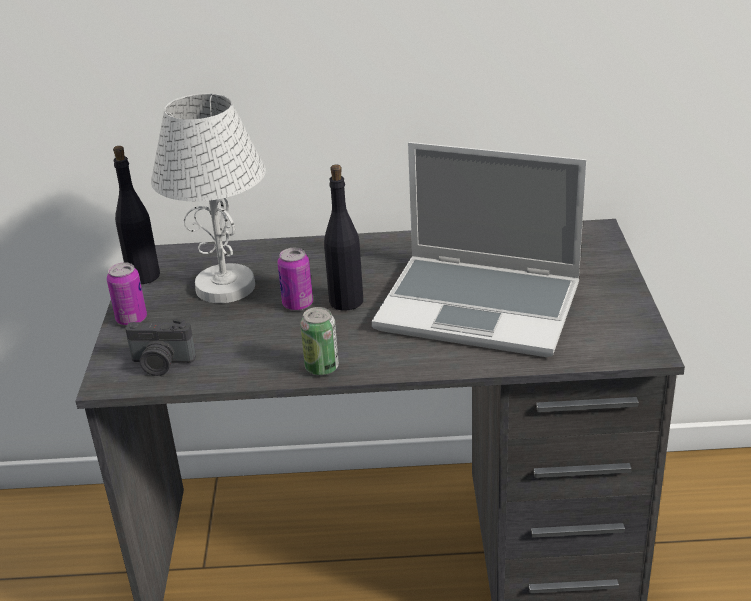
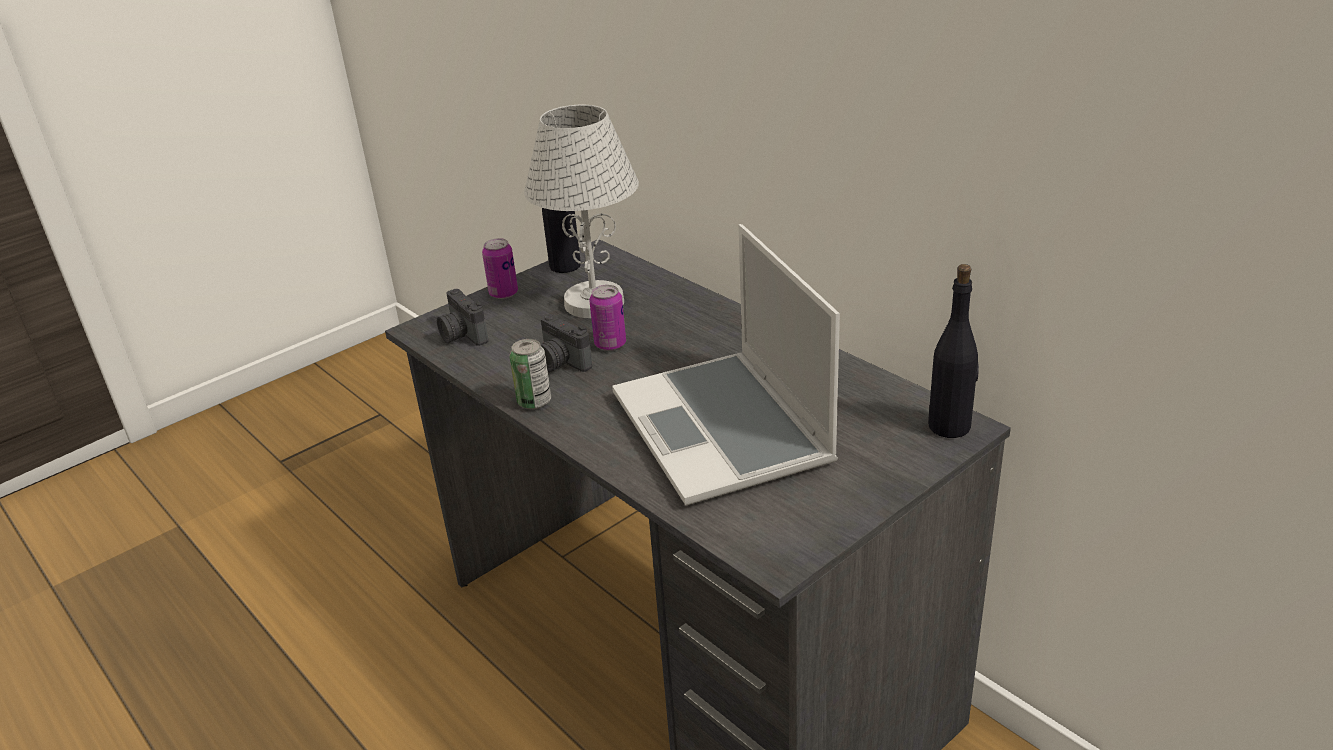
camera: 50 degrees right, 0 degrees up
(286, 335) = (561, 363): none -> camera
(346, 301) = (644, 362): black bottle -> black bottle (950, 426)

